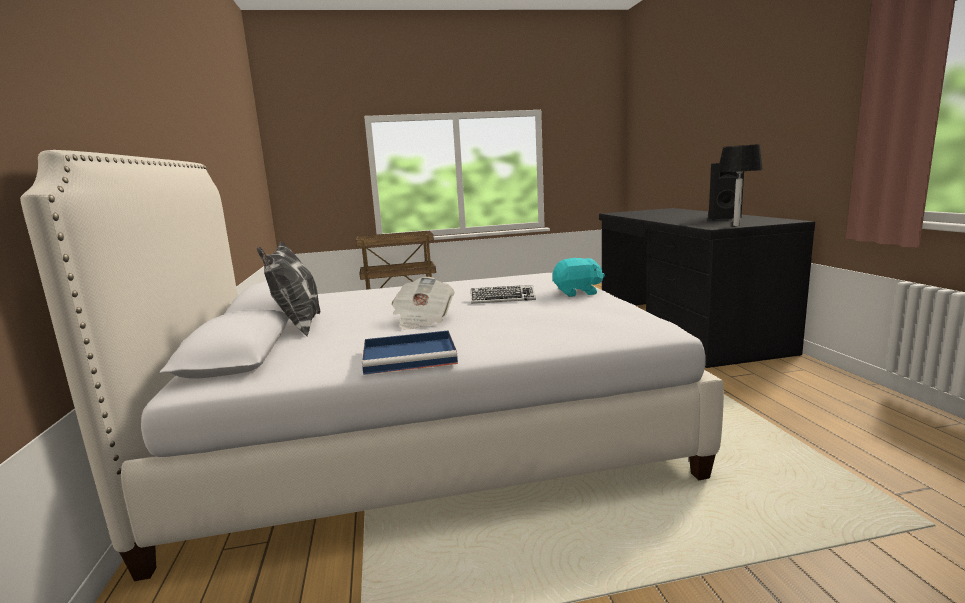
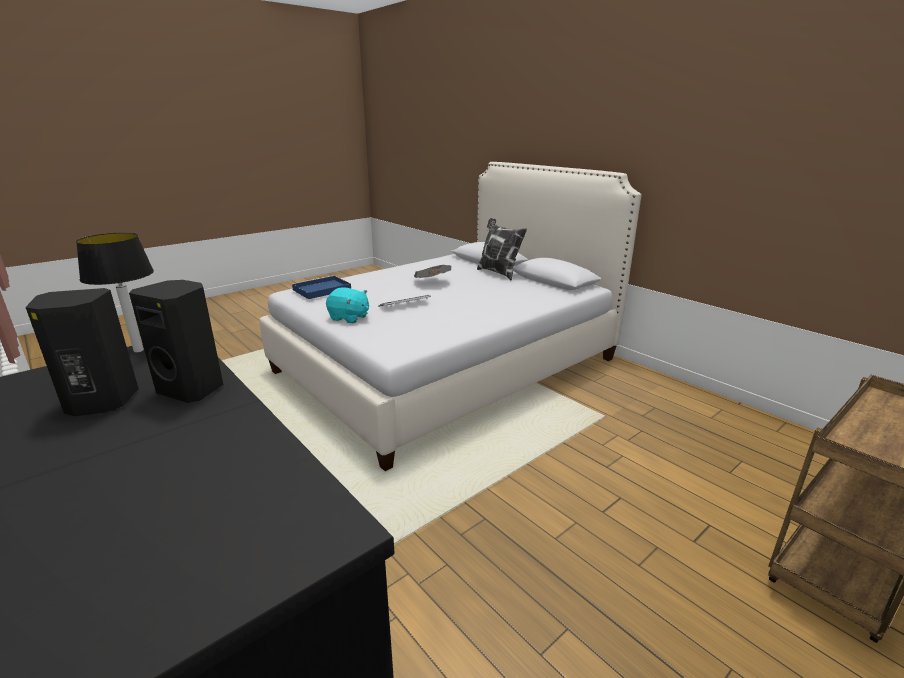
camera: 150 degrees right, 10 degrees up
(411, 356) = (404, 267): blue tray -> blue tray (321, 290)
(577, 293) = (349, 318): turquoise plush toy -> turquoise plush toy turned 120 degrees counterclockwise
(679, 220) = (193, 389): none -> black speaker

